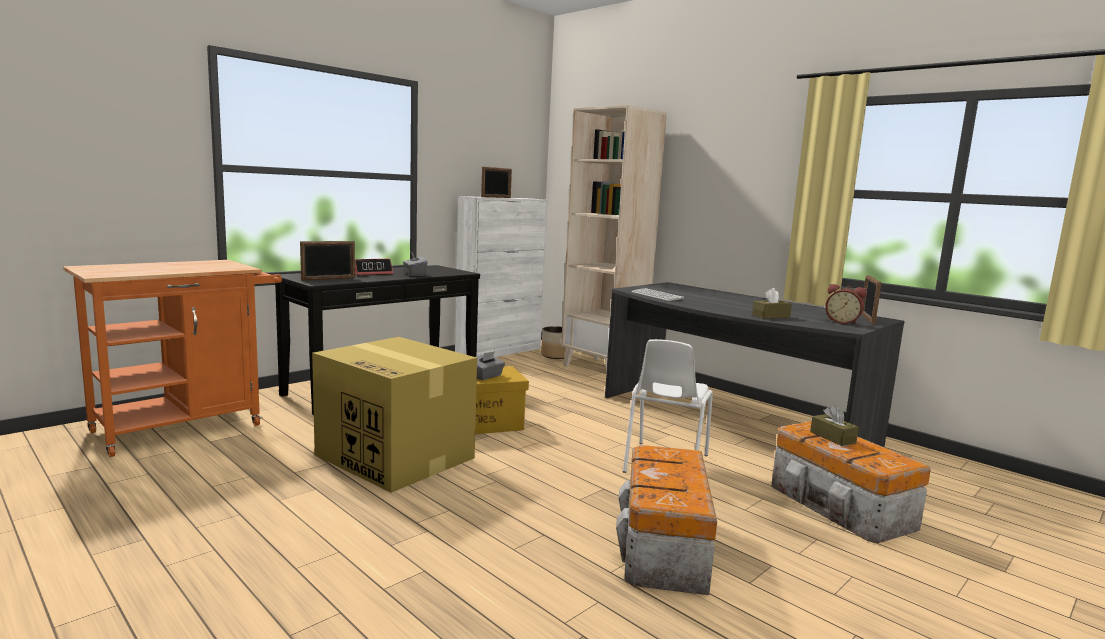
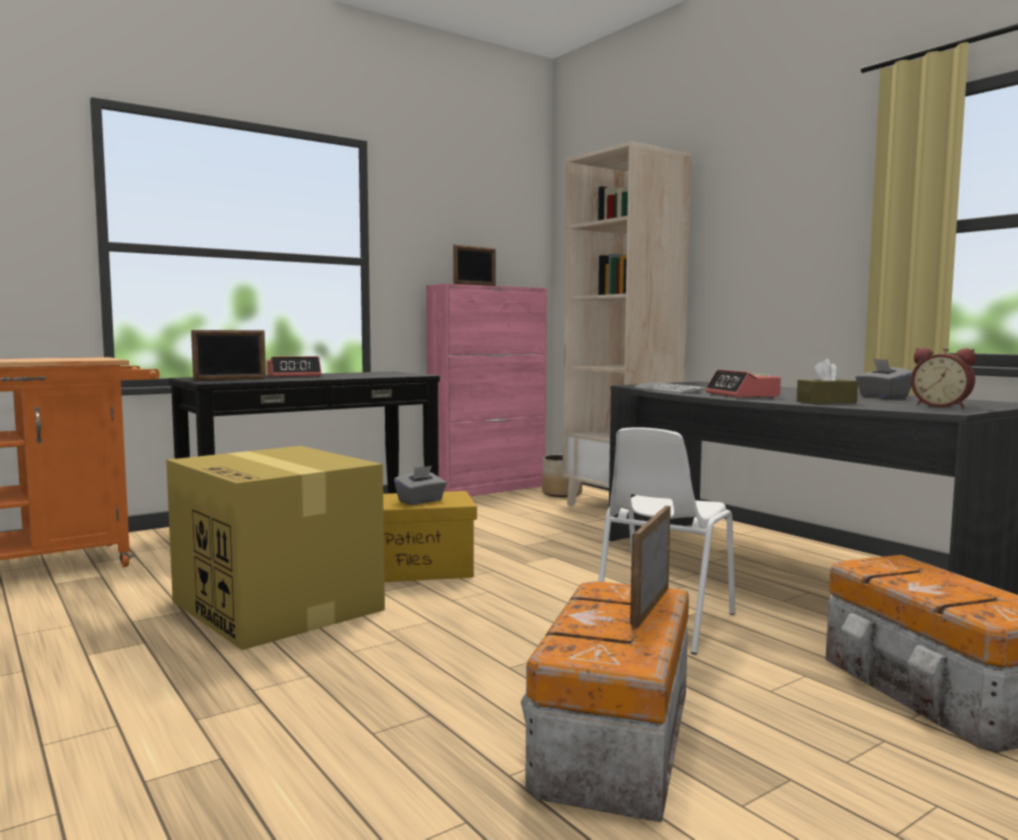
camera: 10 degrees right, 5 degrees down
(414, 274) = (349, 376): grey tissue box -> grey tissue box (882, 396)
(499, 351) = (488, 489): white cabinet -> pink cabinet
(712, 305) = (742, 395): none -> alarm clock
(832, 437) = (918, 576): brown tissue box -> none
(867, 319) = (986, 403): picture frame -> picture frame (650, 606)

